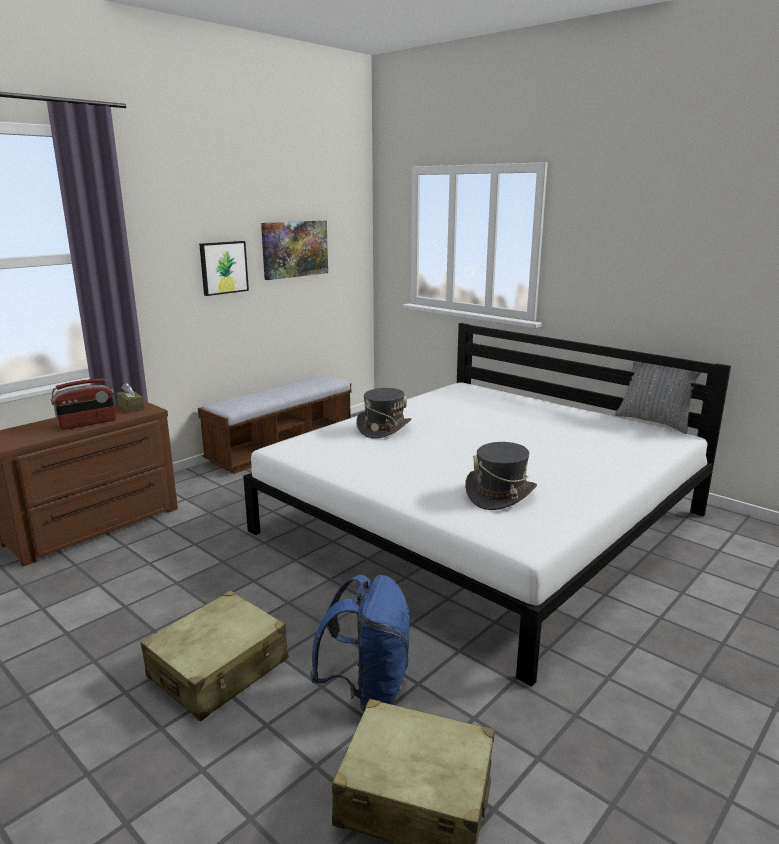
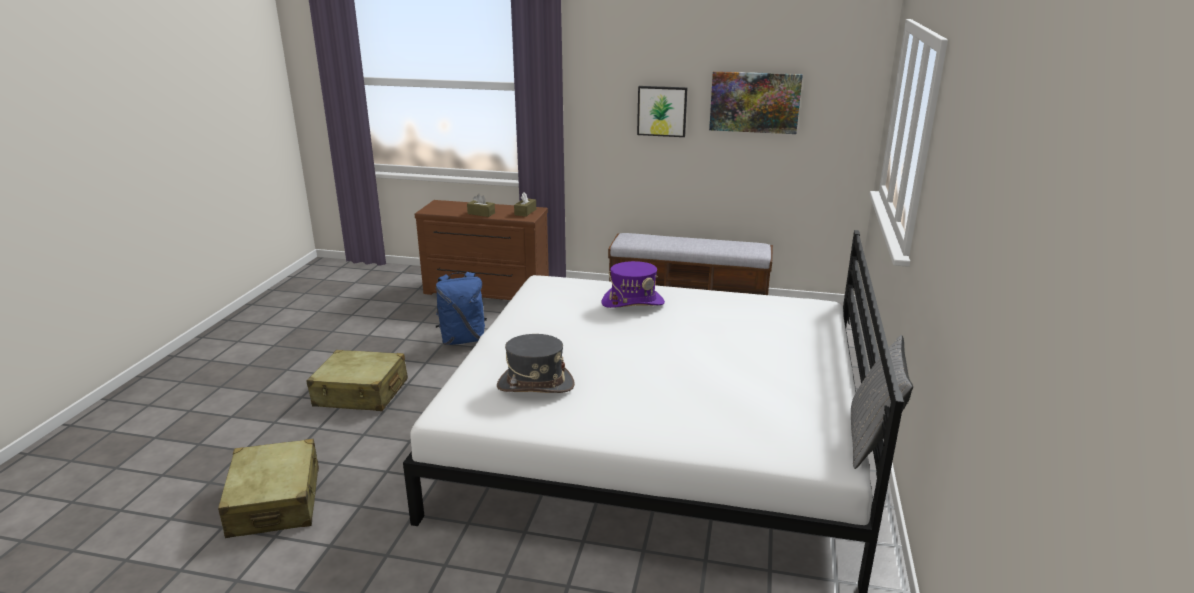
camera: 60 degrees right, 5 degrees up
(87, 423) = (481, 213): radio -> brown tissue box
(367, 691) = (367, 453): blue backpack -> blue backpack (463, 339)
(384, 428) = (633, 302): grey hat -> purple hat

